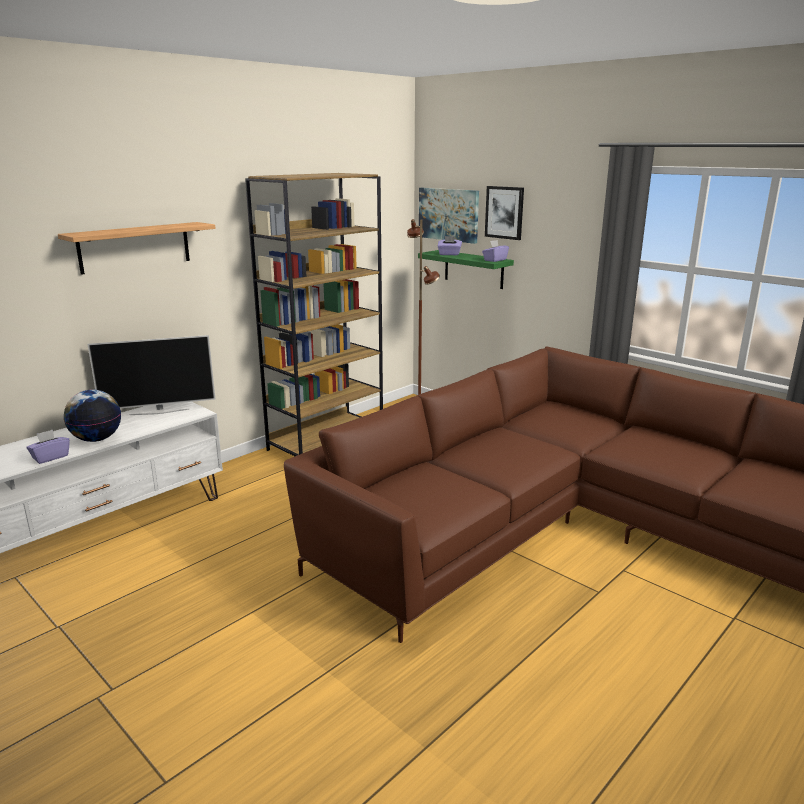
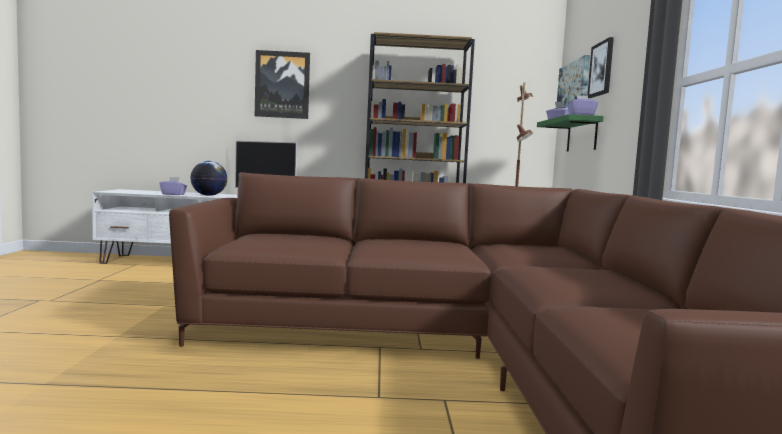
camera: 45 degrees right, 15 degrees down
(135, 247) = (282, 85): shelf -> picture

